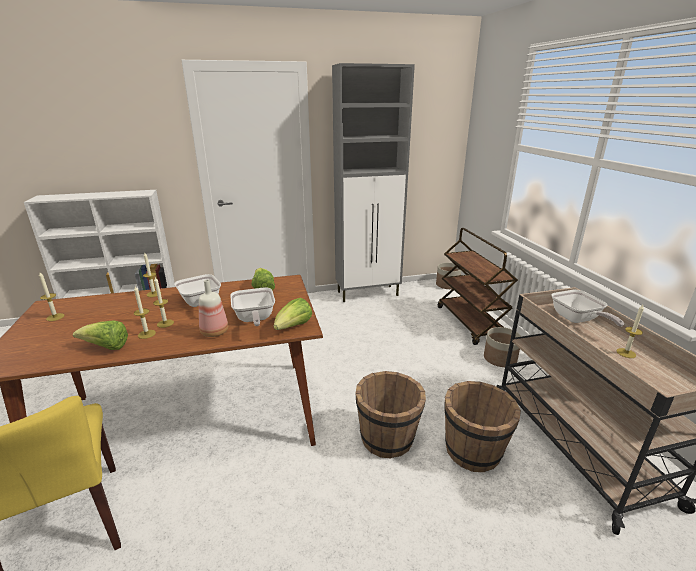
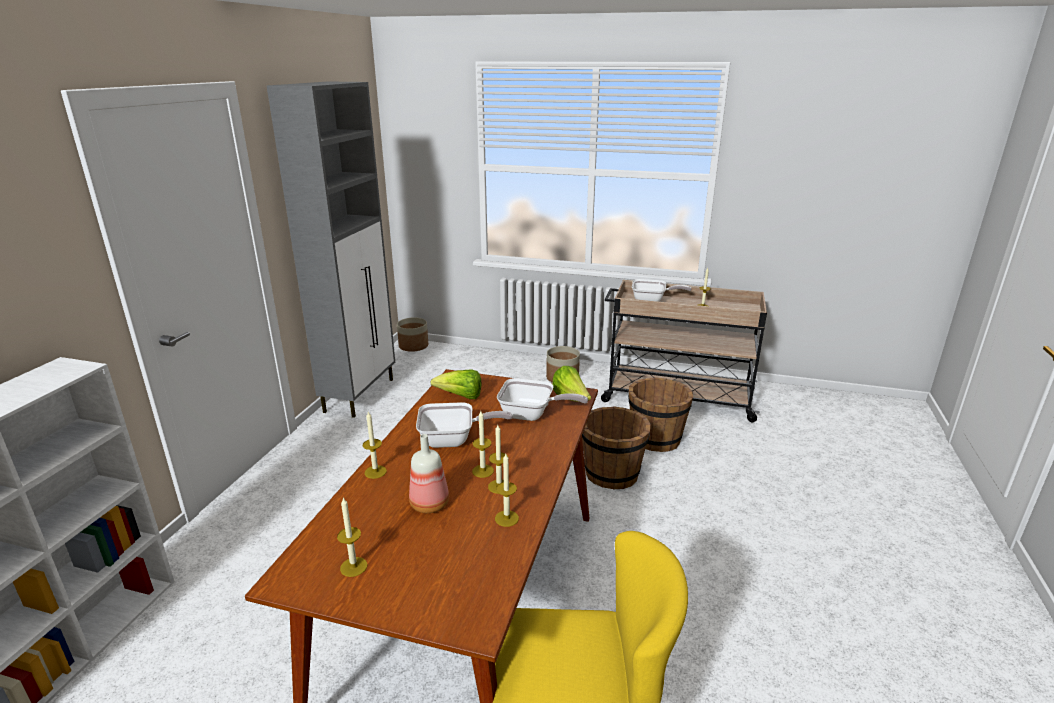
camera: 60 degrees left, 0 degrees up
(106, 347) = (506, 518): lettuce -> candle
(215, 332) = (540, 441): bottle -> bottle (431, 504)
(470, 323) = (496, 366): brown cart -> none

